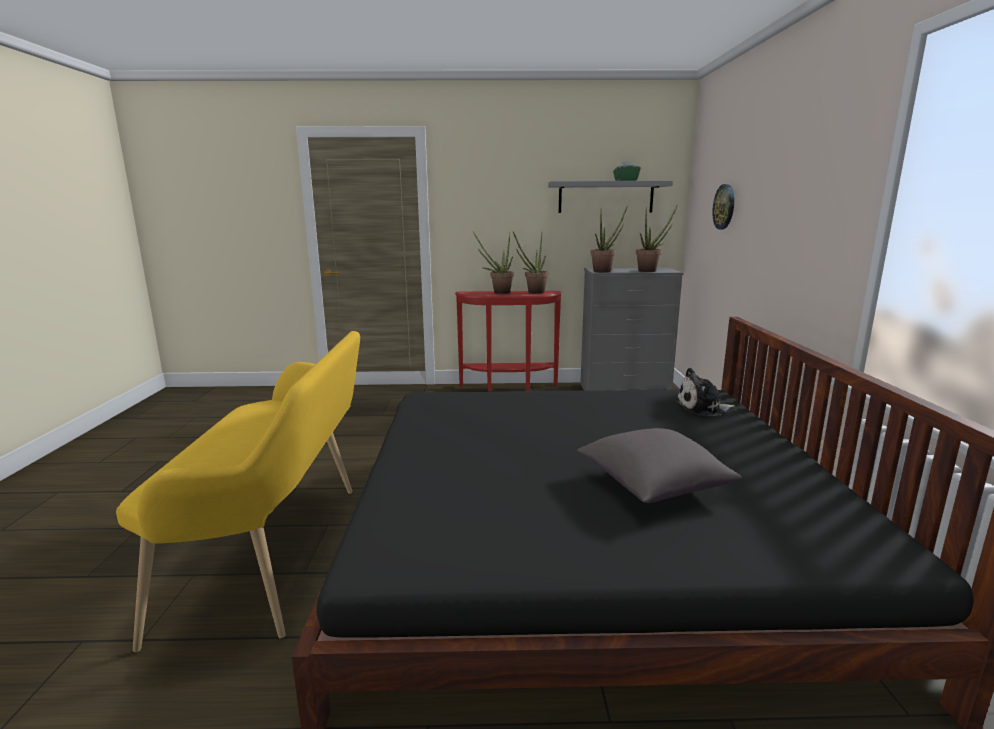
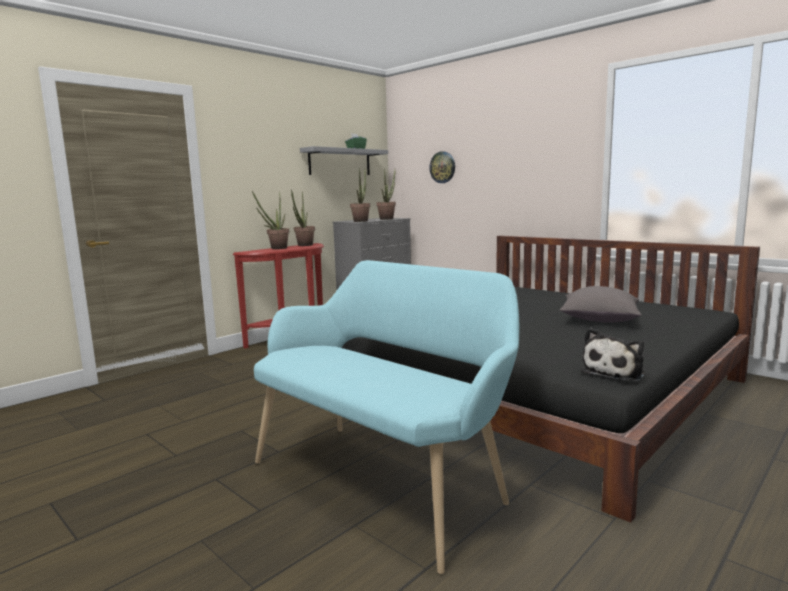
camera: 45 degrees left, 5 degrees down
(280, 552) = (384, 479): yellow bench -> turquoise bench
(703, 408) = (523, 292): plush toy -> plush toy (615, 372)

